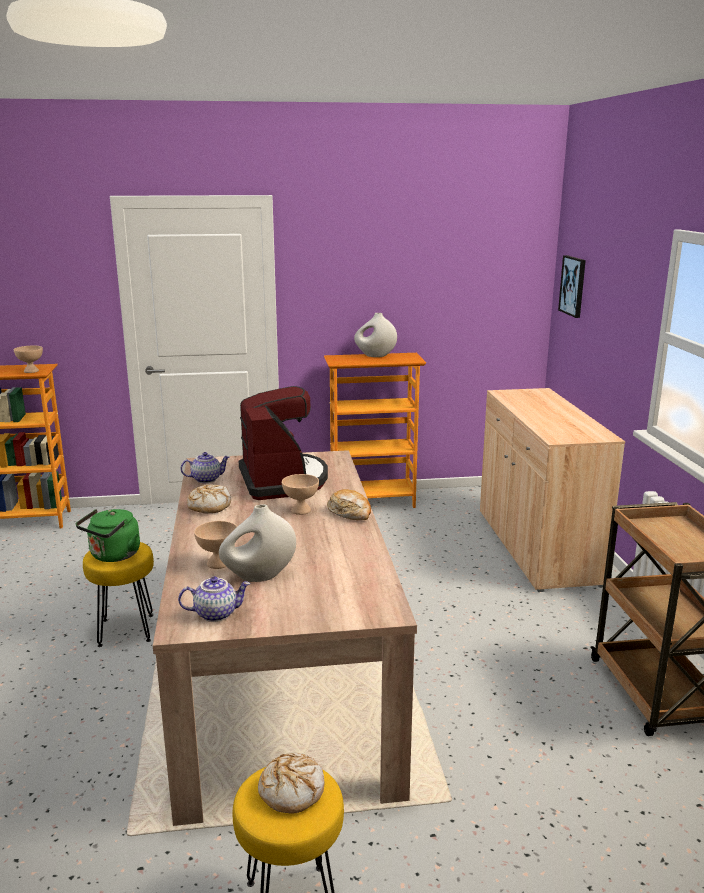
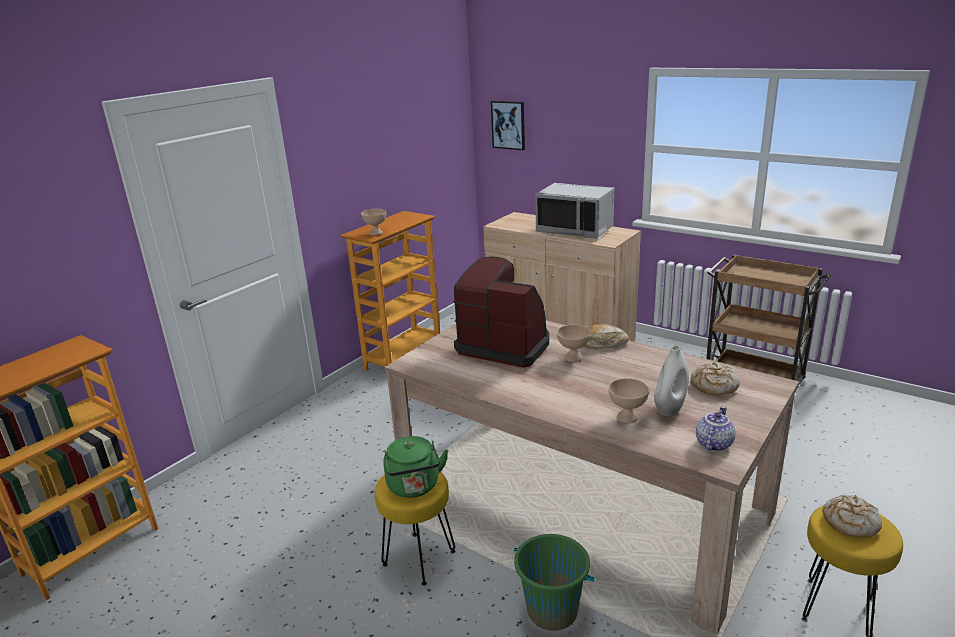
camera: 45 degrees left, 5 degrees up
(31, 371) = (77, 353): beige bowl -> beige bowl (376, 233)
(122, 718) = (552, 610): none -> green bucket
(206, 479) = (450, 373): teapot -> none
(209, 506) = (509, 388): bread -> bread (713, 386)
(375, 356) = (383, 222): white vase -> none
(558, 419) = (575, 230): none -> grey microwave

